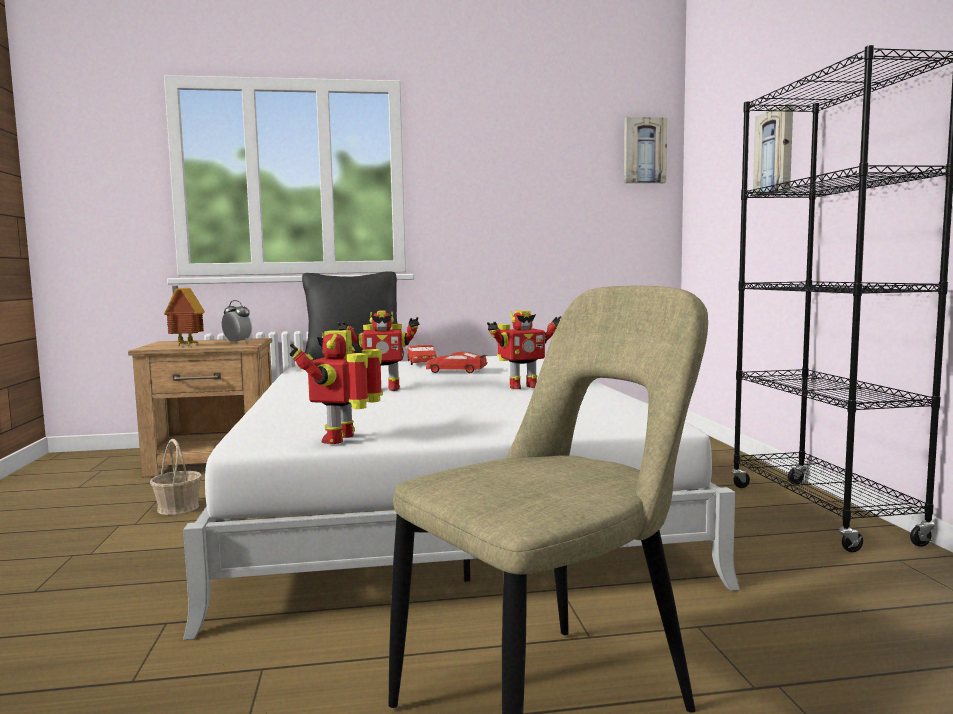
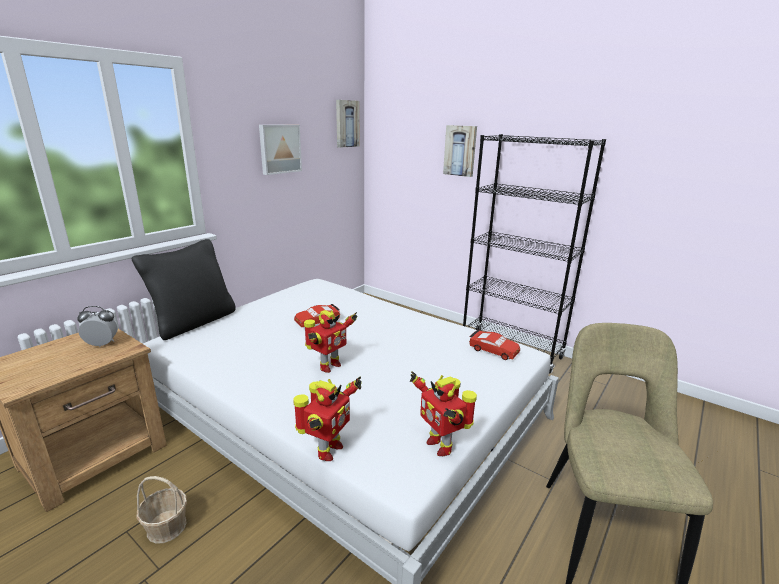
camera: 45 degrees left, 15 degrees up
(185, 345) = (54, 369): toy house -> none
(422, 362) = (262, 312): red toy car -> red toy car (493, 350)
(521, 181) = (279, 149): none -> picture
(522, 387) = (392, 331): toy robot -> toy robot (327, 450)

